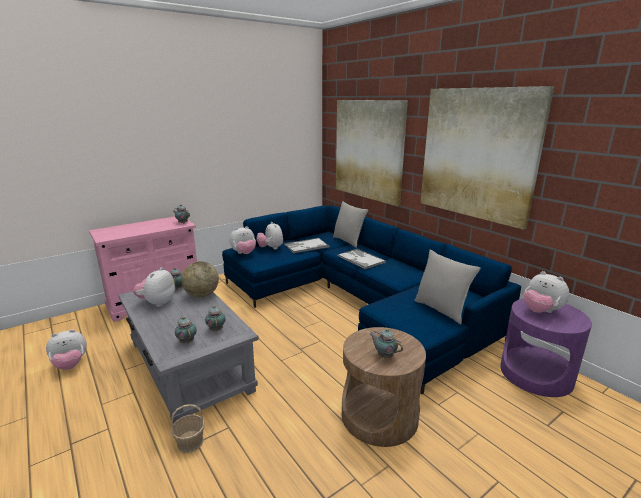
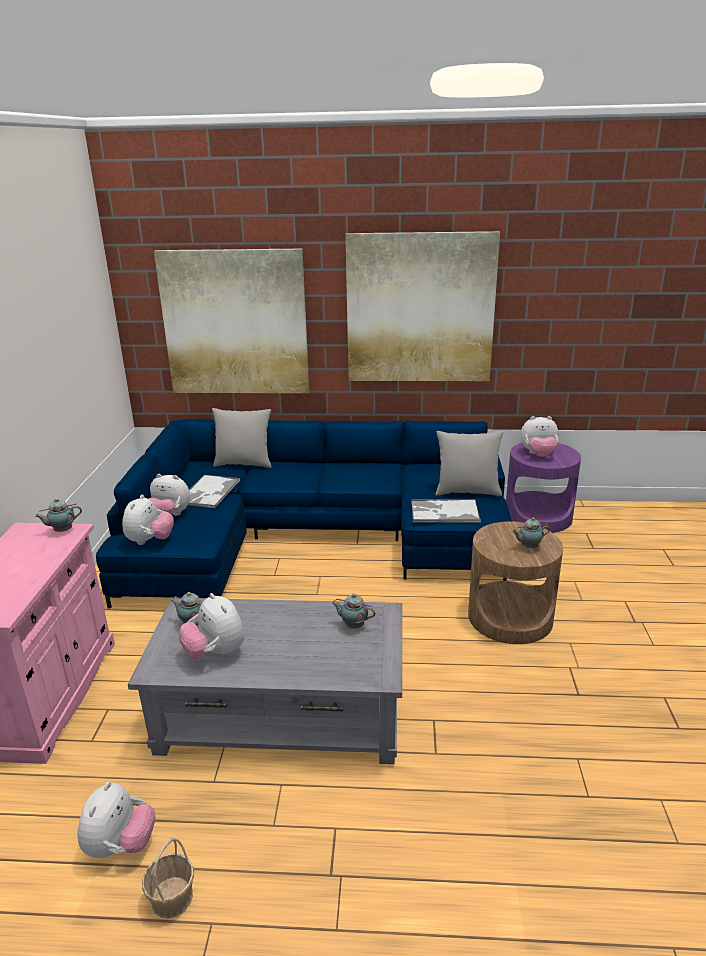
camera: 50 degrees left, 5 degrees up
(187, 341) = (355, 654): teapot -> none
(190, 442) = (430, 758): basket -> basket (171, 898)
(201, 295) = (245, 610): globe -> none
(360, 259) = (304, 478): tray -> tray (444, 512)

